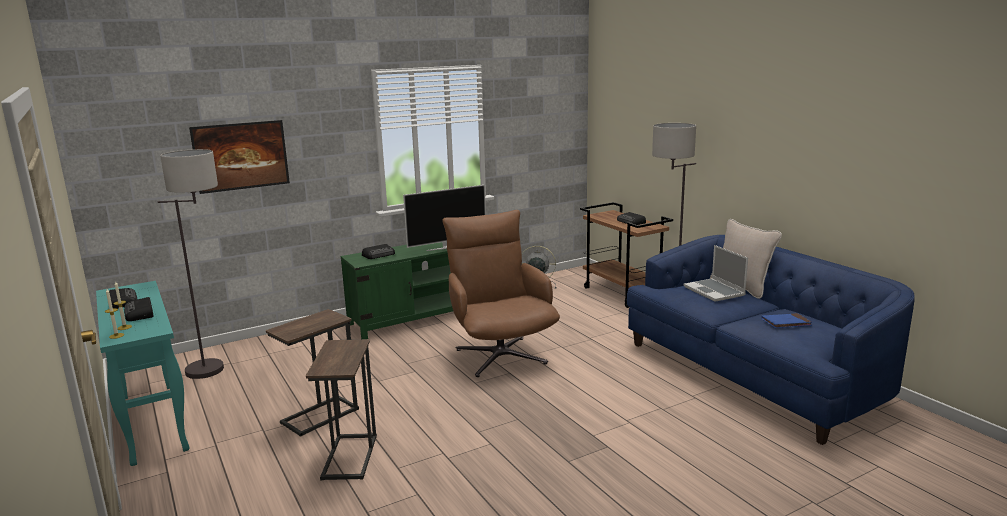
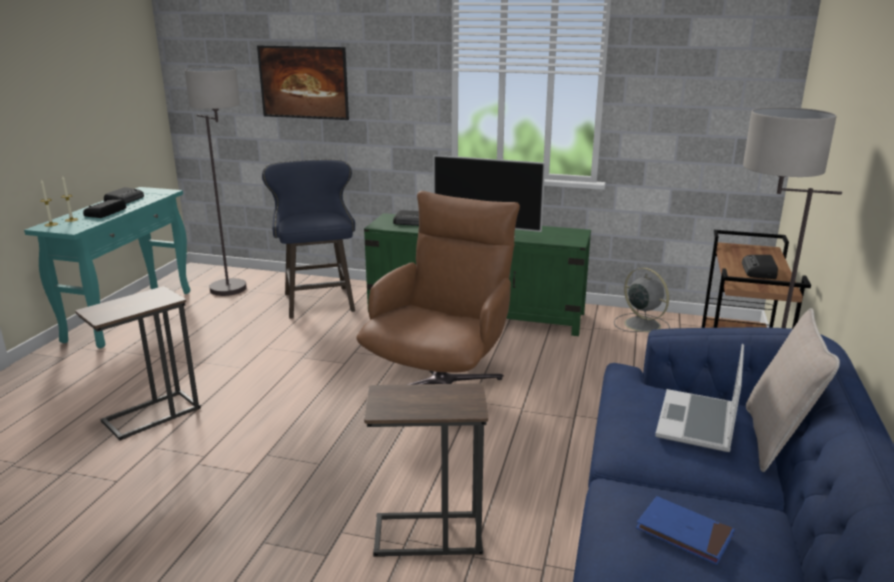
camera: 45 degrees right, 5 degrees up
(307, 348) = (318, 300): none -> blue stool
(320, 415) = (209, 366): brown side table -> brown side table (429, 534)

